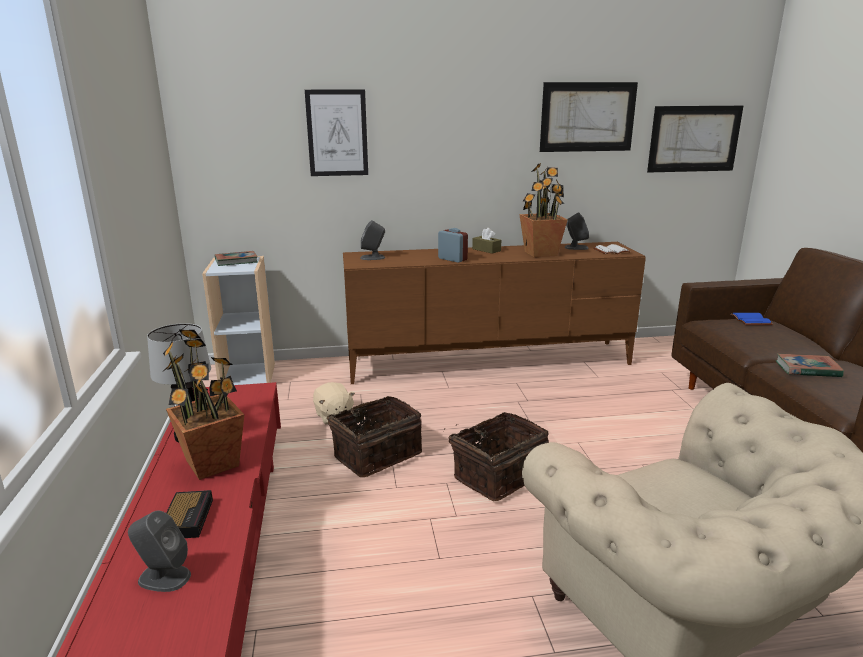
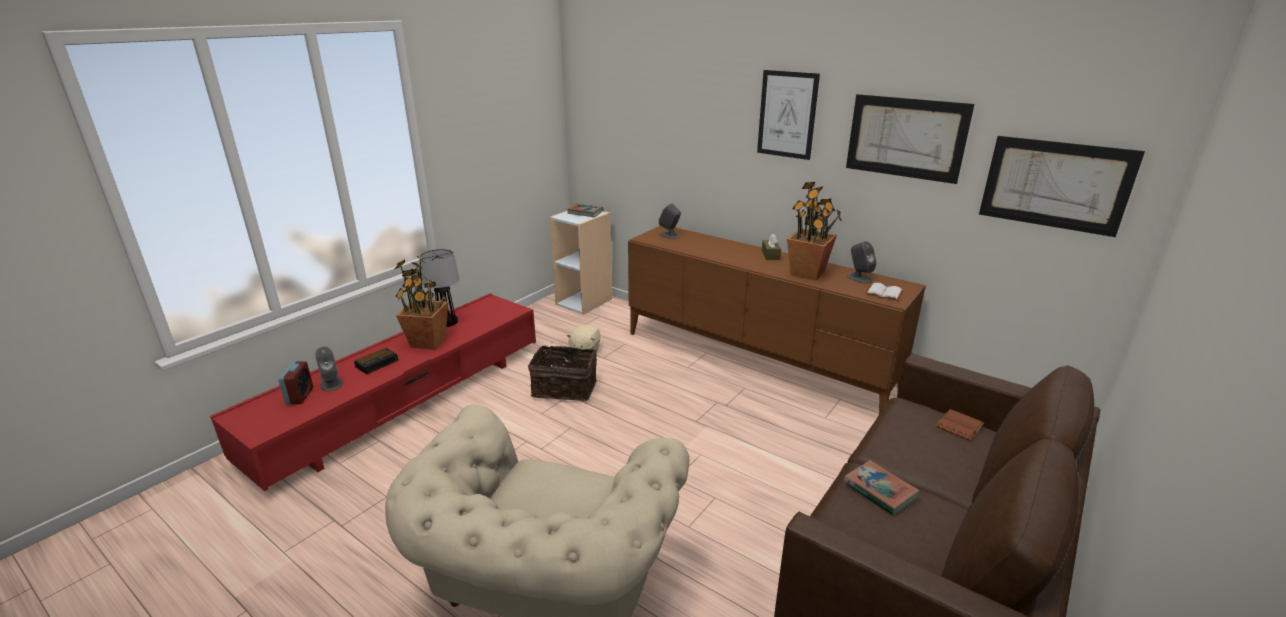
camera: 45 degrees right, 5 degrees up
(337, 133) = (668, 122): picture -> picture (787, 114)
(452, 259) = (720, 255): alarm clock -> alarm clock (300, 396)
(497, 474) = (606, 441): basket -> none
(752, 320) = (960, 426): blue book -> brown book

